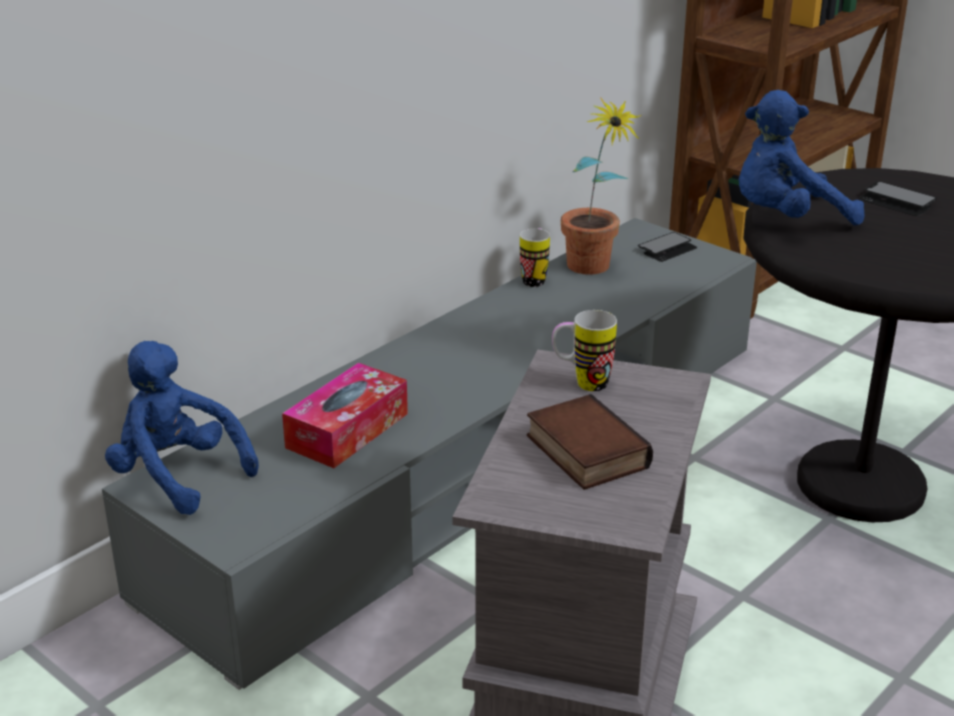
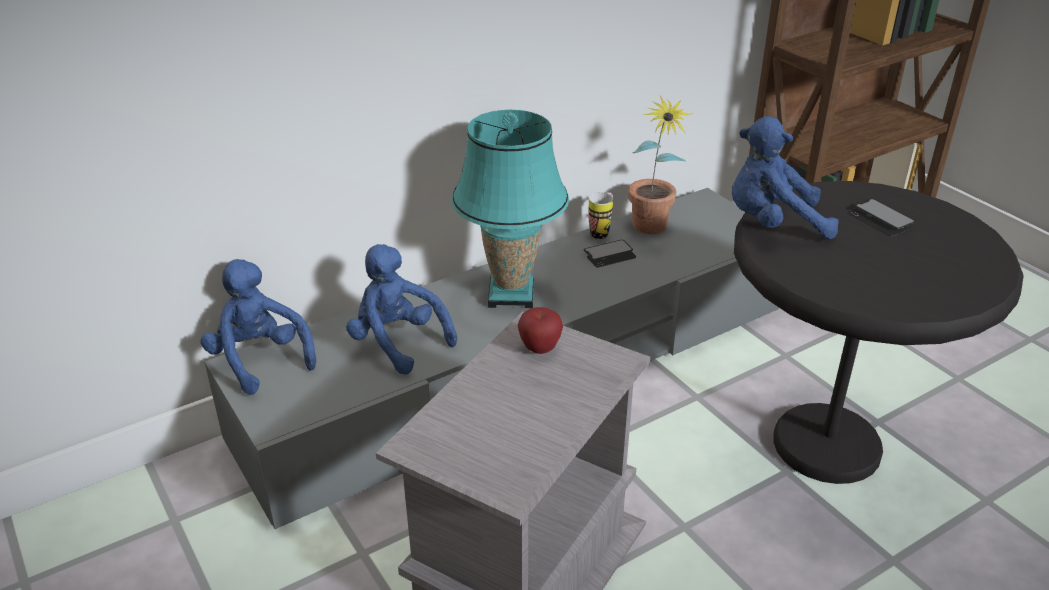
camera: 15 degrees right, 5 degrees up
(347, 430) = (397, 342): tissue box -> blue plush toy
(462, 359) = (511, 295): none -> turquoise table lamp
(581, 383) = (539, 348): mug -> apple
(583, 451) = (507, 412): book -> none
(667, 249) = (720, 219): phone -> phone (609, 255)

